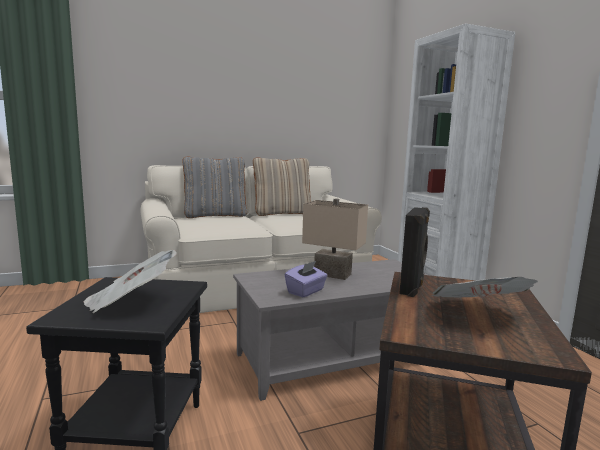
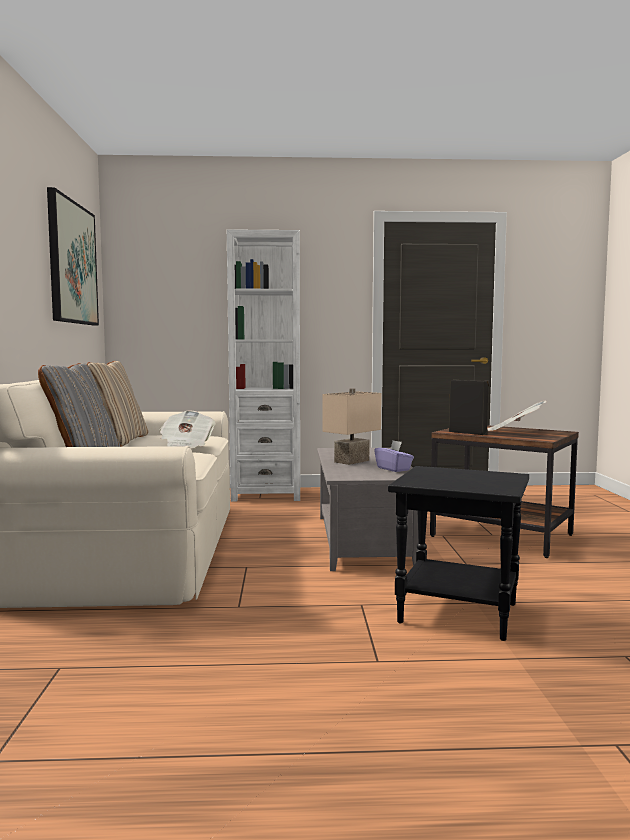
camera: 70 degrees left, 5 degrees down
(130, 302) = (469, 478): newspaper -> newspaper (186, 446)
(324, 89) = (72, 263): none -> picture

